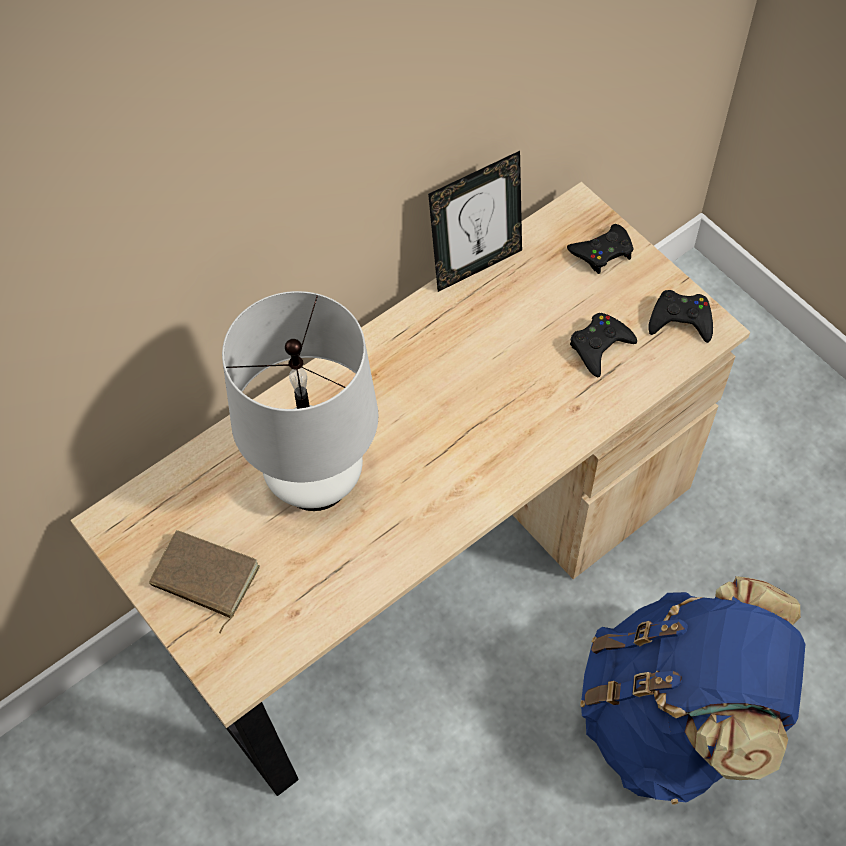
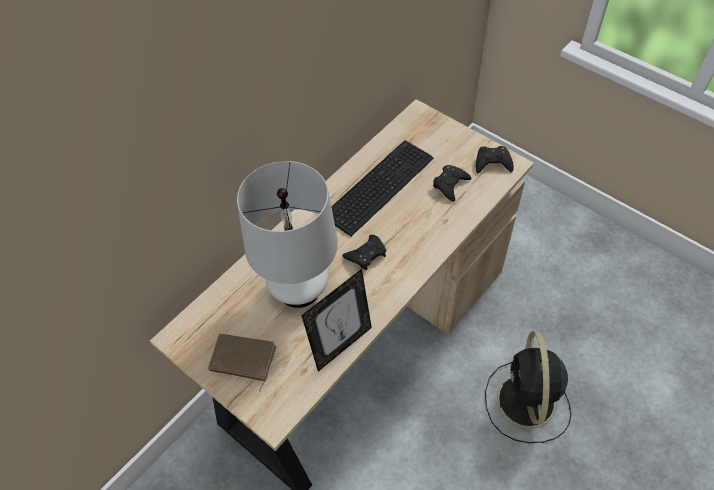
camera: 10 degrees left, 5 degrees down
(475, 265) = (366, 152): picture frame -> picture frame (341, 345)
(477, 328) = (376, 186): none -> keyboard
(602, 252) = (438, 134): black game controller -> black game controller (366, 255)
(674, 718) = (526, 403): blue backpack -> black fan

